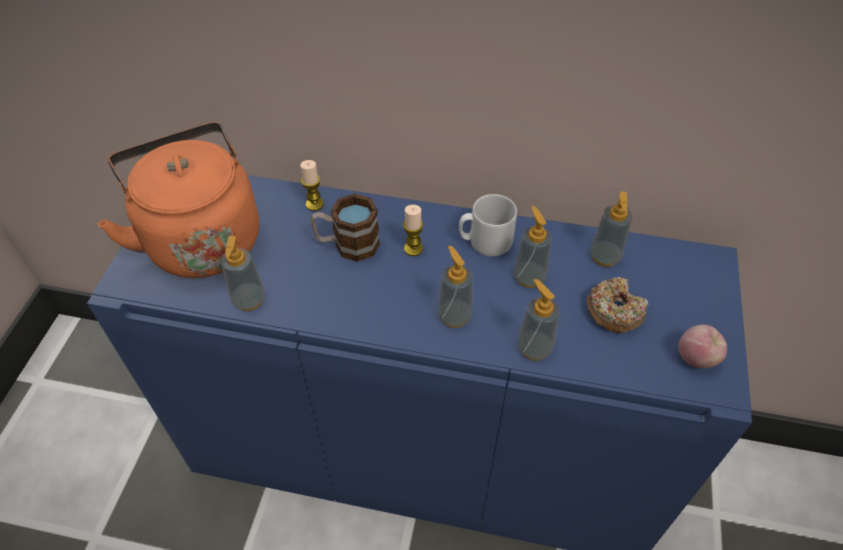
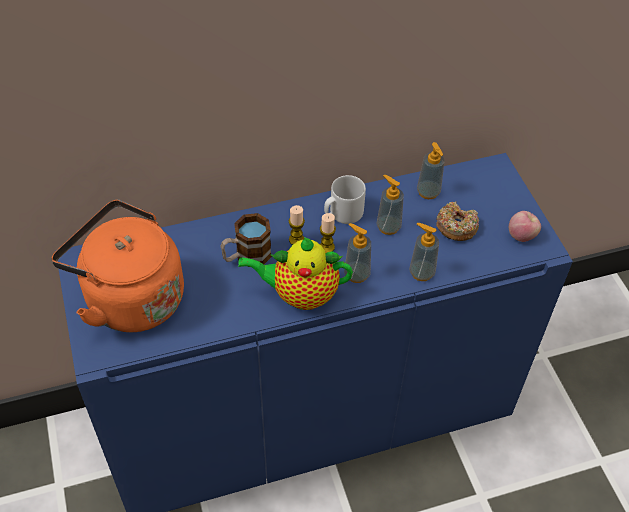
camera: 30 degrees left, 0 degrees up
(249, 300) = (204, 326): soap dispenser -> none
(314, 204) = (199, 236): candle -> candle (326, 247)
(374, 311) = (300, 294): none -> teapot

